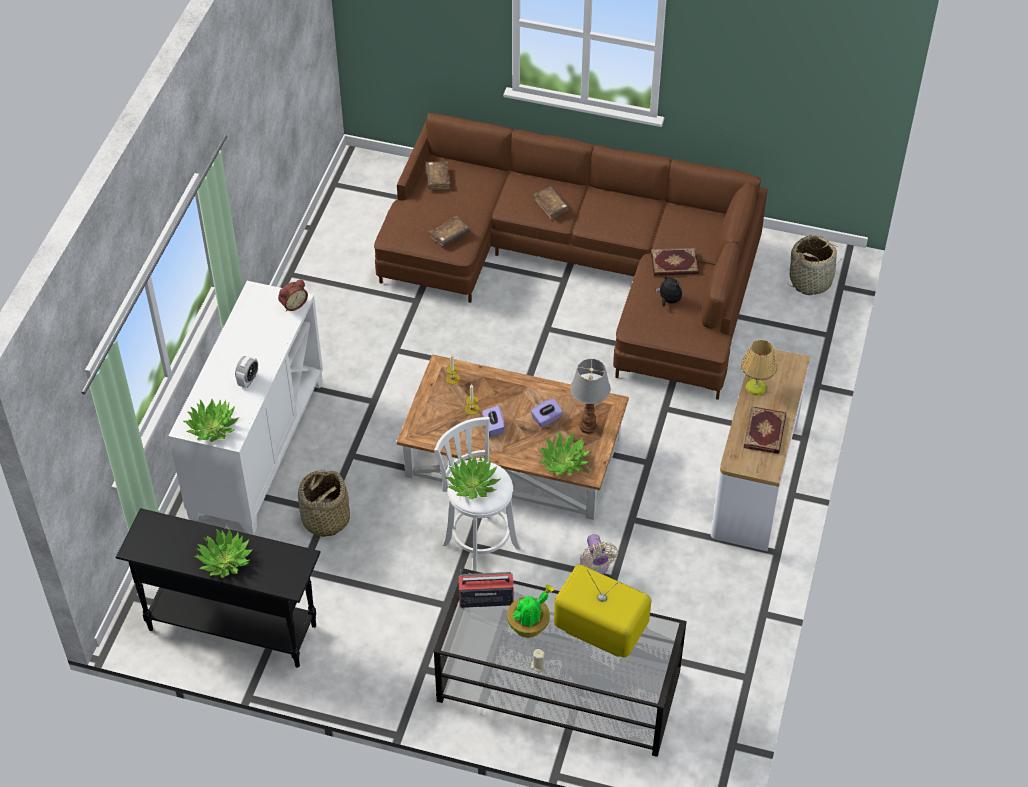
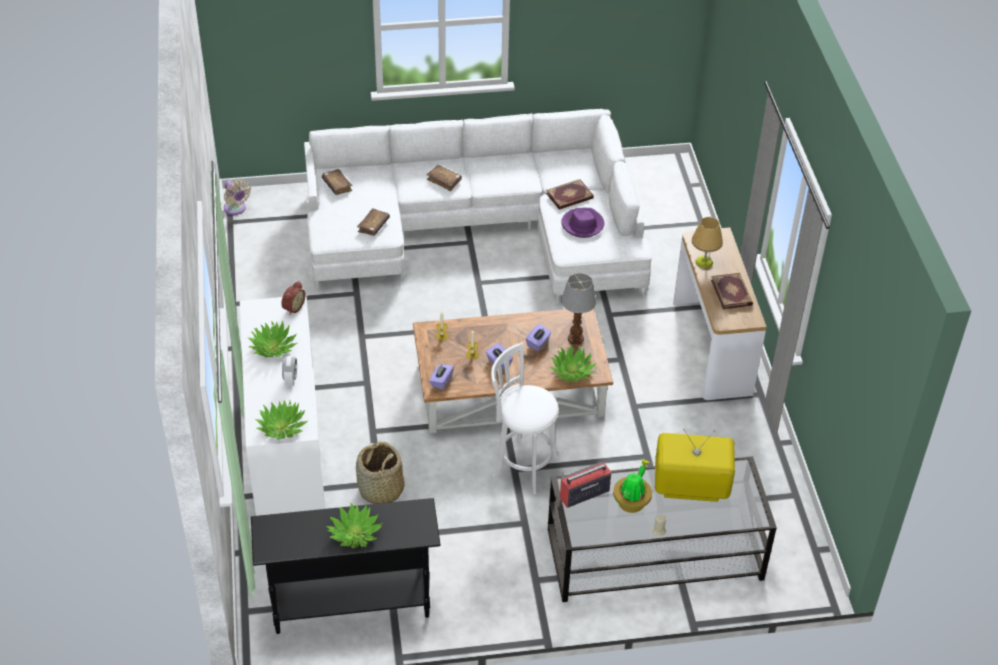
camera: 25 degrees left, 5 degrees down
(424, 427) = (441, 381): none -> purple tissue box
(473, 484) = (523, 406): potted plant -> potted plant (273, 347)
(583, 268) = (480, 228): brown sofa -> white sofa
(595, 568) = (627, 453): beige fan -> beige fan (236, 209)
(668, 300) = (582, 224): plush toy -> purple hat
(811, 280) = (663, 187): basket -> none

